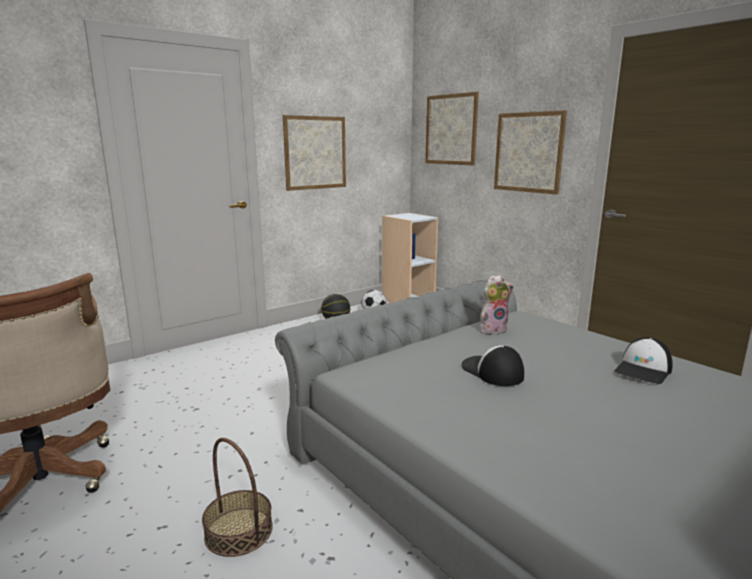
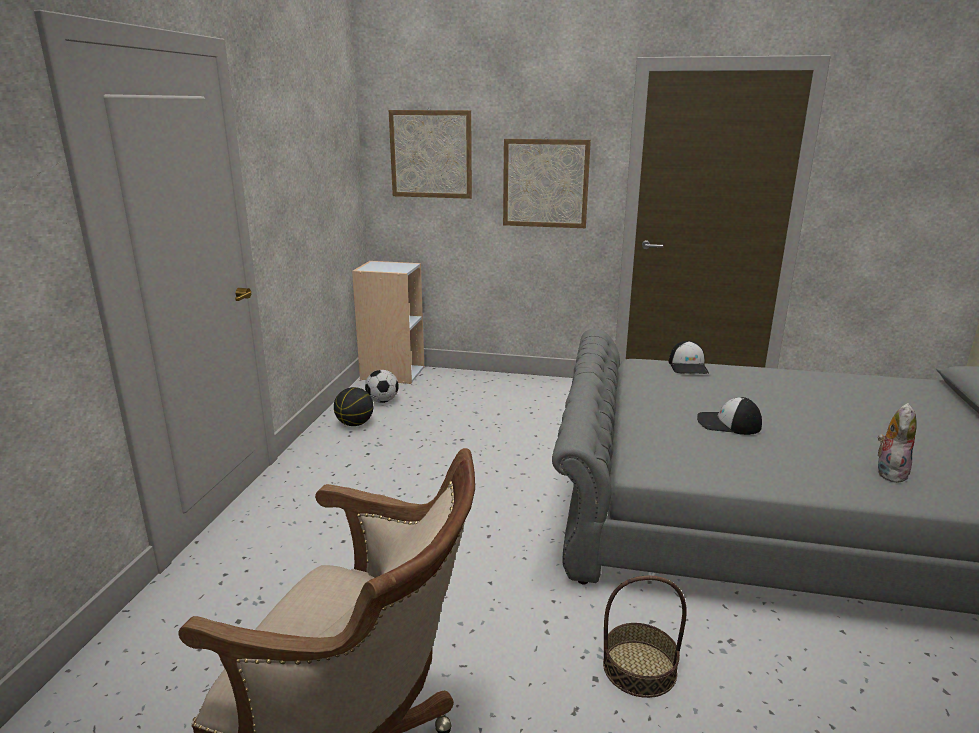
camera: 40 degrees left, 5 degrees up
(315, 152) = (294, 198): picture -> none
(493, 330) = (654, 384): plush toy -> plush toy (889, 472)
(643, 370) = (798, 387): cap -> cap (688, 367)

